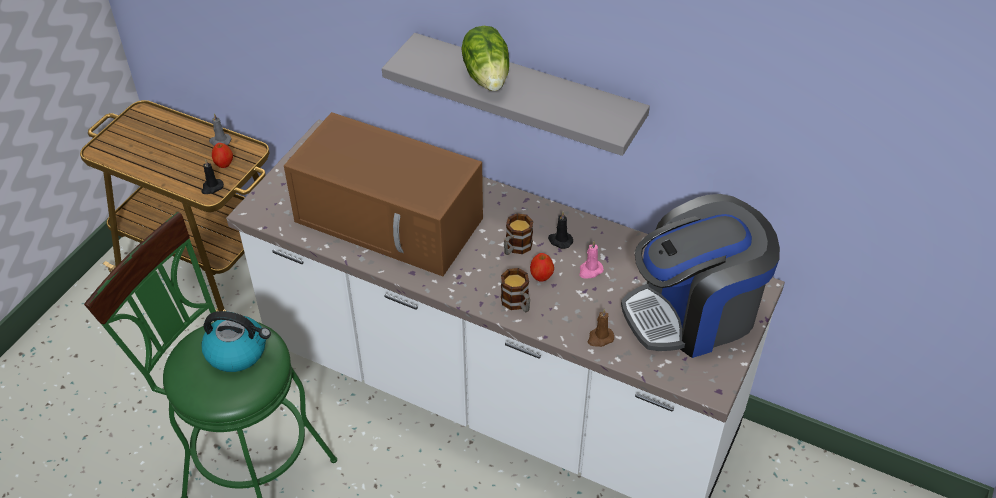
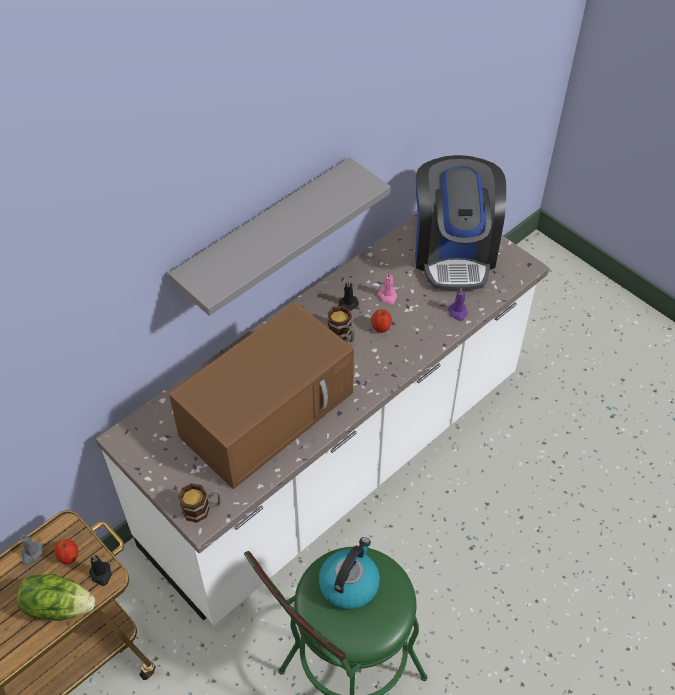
camera: 70 degrees left, 5 degrees up
(487, 76) = (261, 239): lettuce -> lettuce (58, 605)
(517, 303) = (403, 351): mug -> mug (202, 509)
(600, 338) = (458, 312): brown candle -> purple candle

